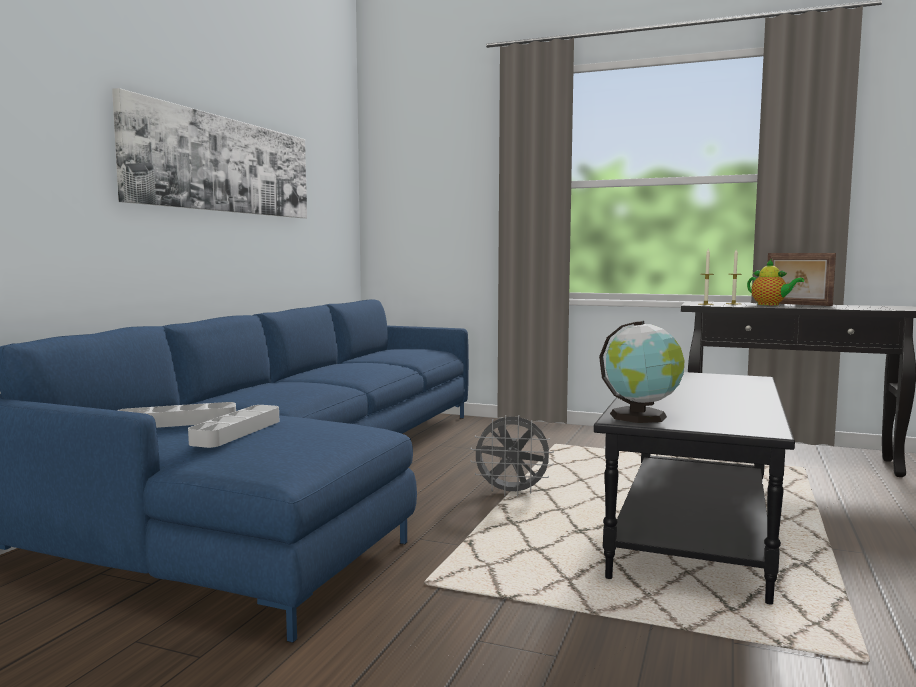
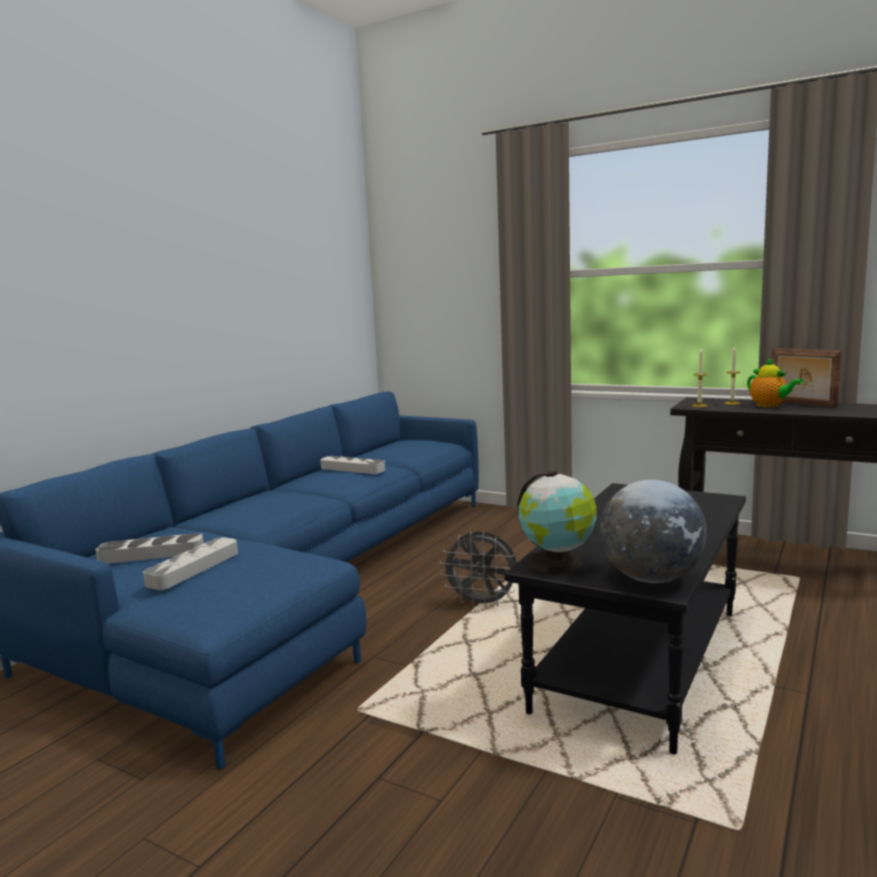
camera: 10 degrees right, 5 degrees up
(224, 165) = (217, 287): picture -> none
(356, 365) = (352, 469): none -> grey tray
(744, 424) = (651, 578): none -> globe

